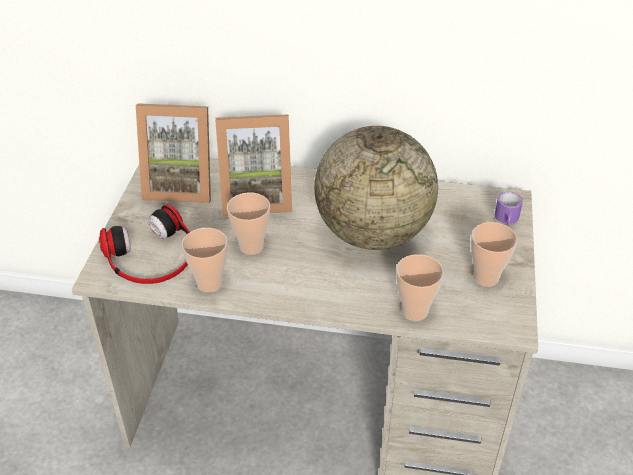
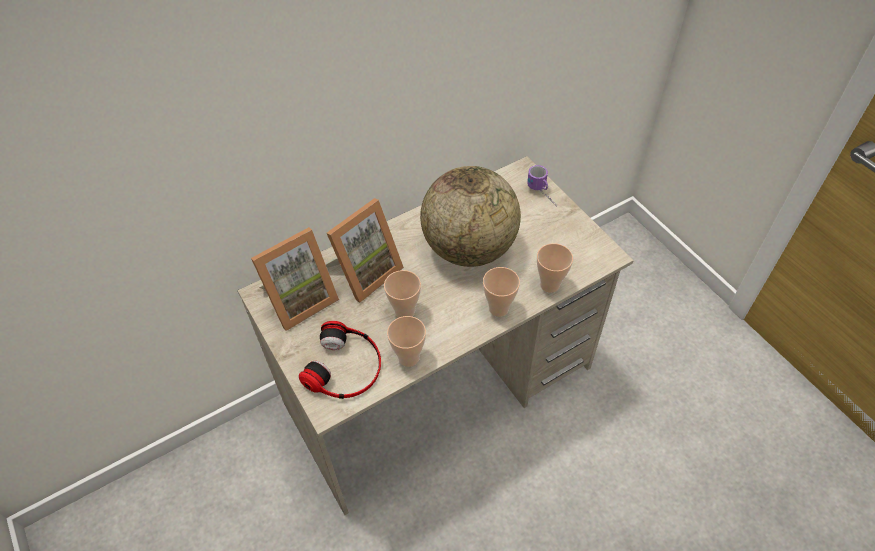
camera: 40 degrees left, 10 degrees up
(486, 278) = (564, 234): cup -> cup (498, 308)

